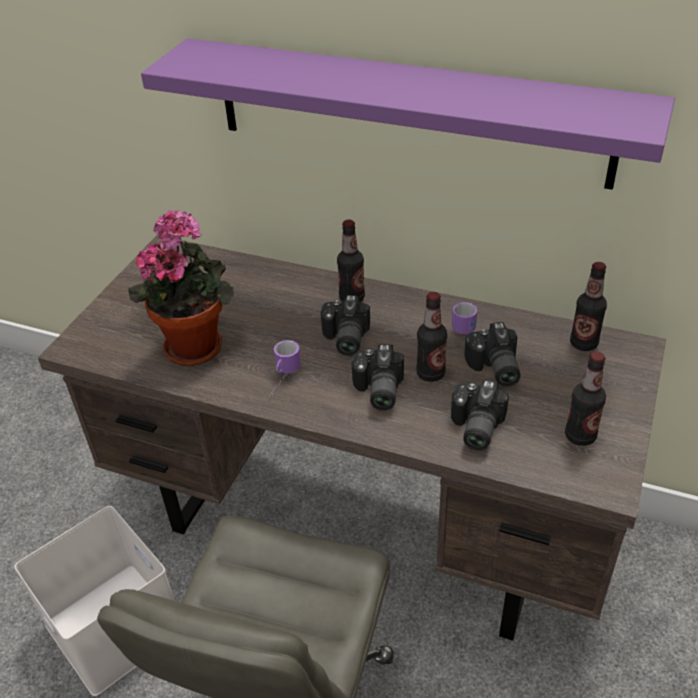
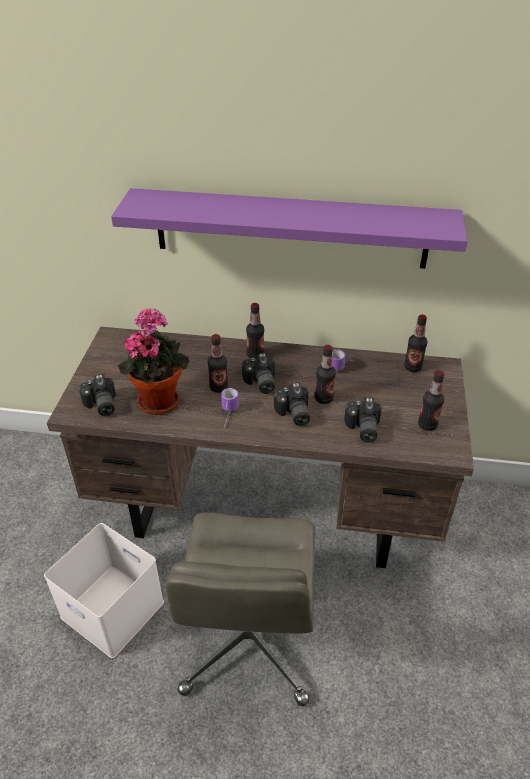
camera: 15 degrees left, 0 degrees up
(283, 338) = (218, 387): none -> bottle
(493, 369) = (362, 390): camera -> camera (100, 405)

